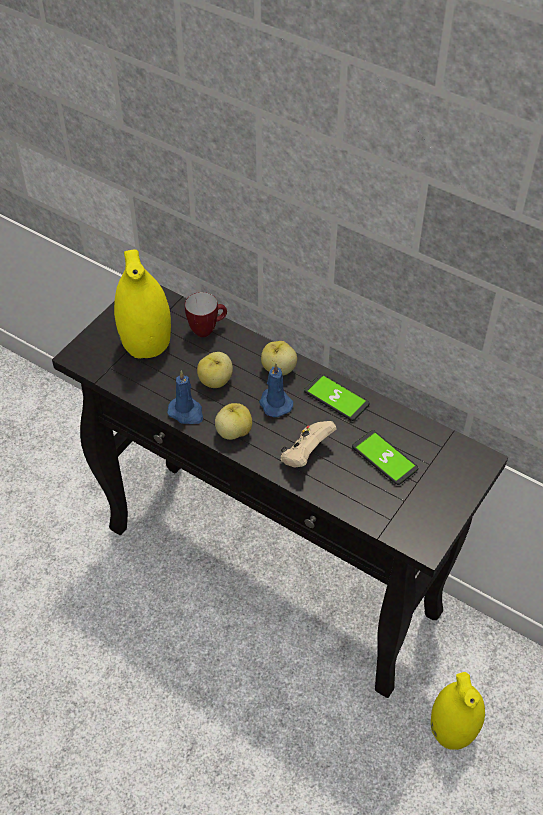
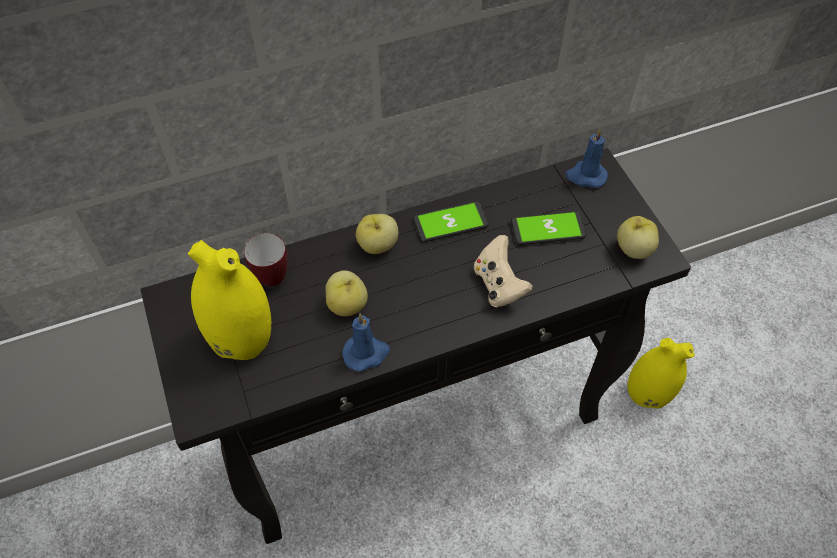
camera: 55 degrees left, 5 degrees up
(233, 432) = (425, 327): apple -> apple (633, 249)
(274, 403) = (417, 273): blue candle -> blue candle (585, 176)

